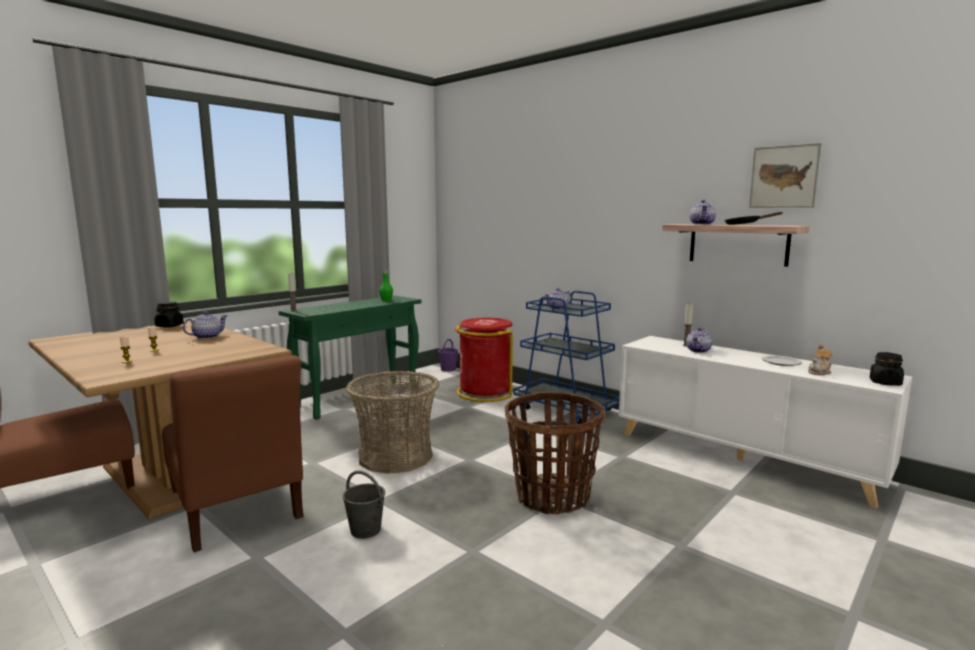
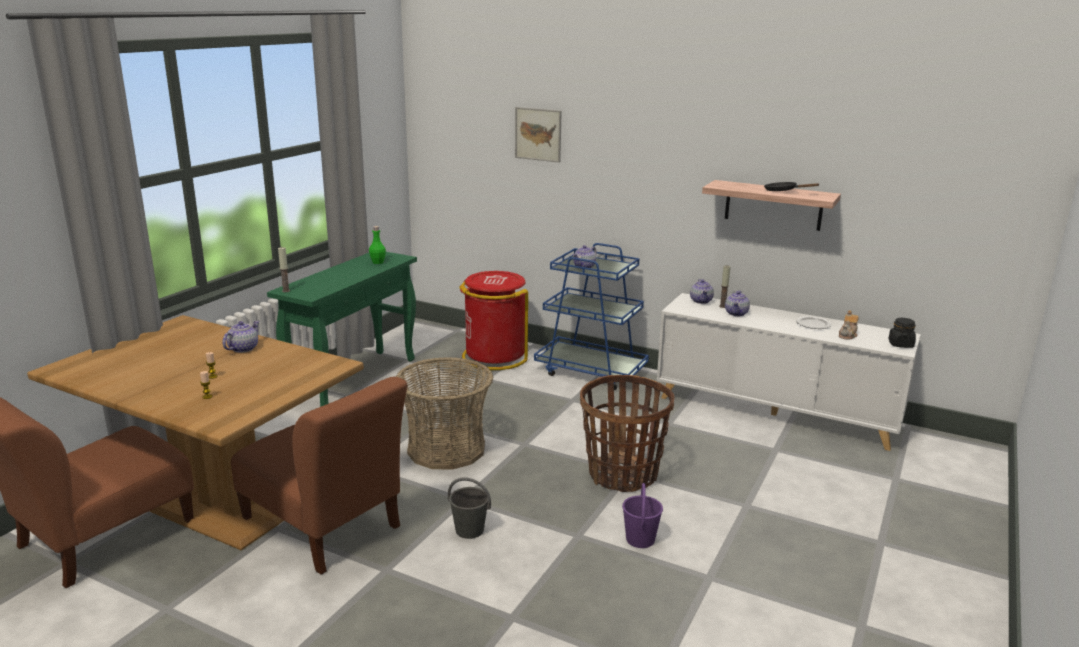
camera: 15 degrees left, 10 degrees up
(169, 326) = (170, 332): black jar -> none
(448, 369) = (432, 327): purple bucket -> purple bucket (640, 540)
(702, 224) = (741, 186): teapot -> teapot (701, 301)
(784, 176) = (819, 144): picture -> picture (538, 134)

